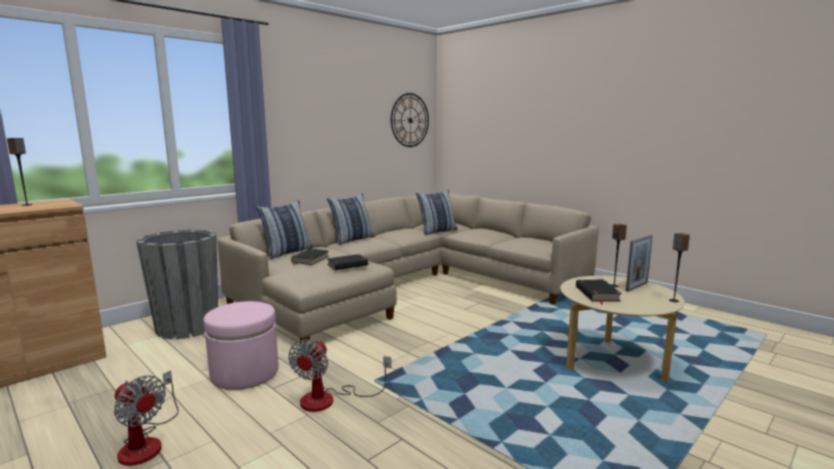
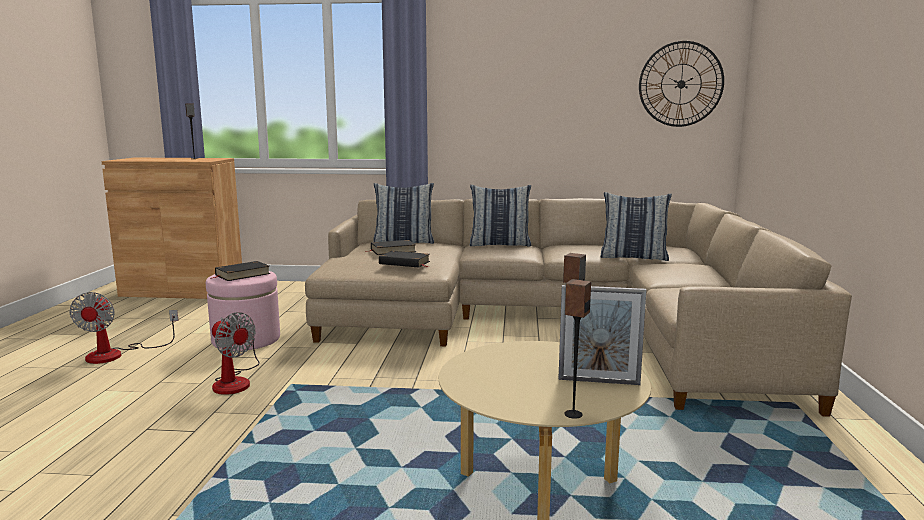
camera: 50 degrees right, 0 degrees up
(187, 327) = (301, 296): grey planter -> none
(329, 399) = (235, 381): fan -> fan turned 120 degrees counterclockwise
(597, 294) = (506, 364): black book -> black book (242, 274)

